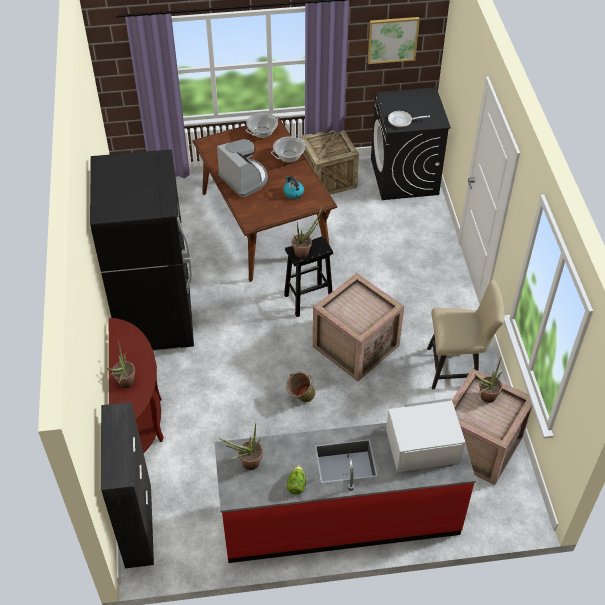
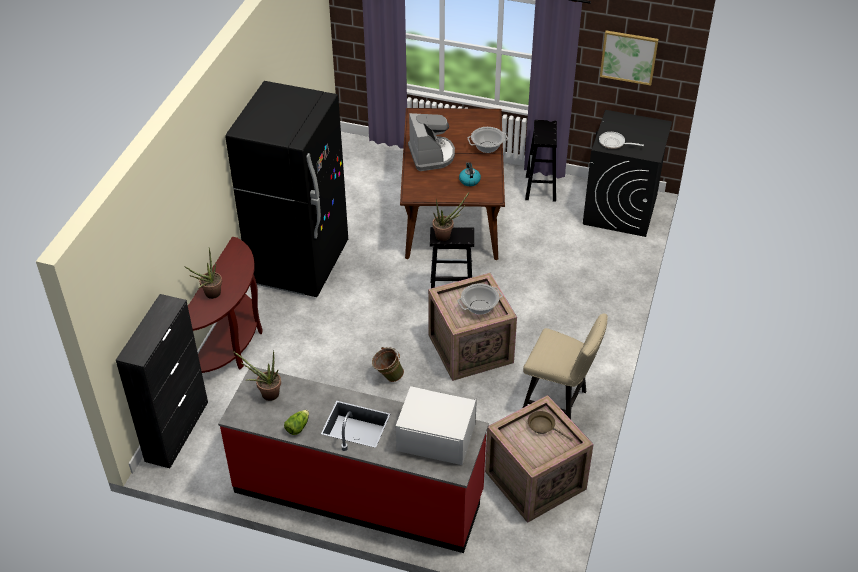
camera: 25 degrees right, 5 degrees down
(262, 132) = (475, 119): cooking pot -> cooking pot (479, 307)
(328, 178) = (540, 189): crate -> black stool
(485, 398) = (543, 426): potted plant -> brown frying pan

